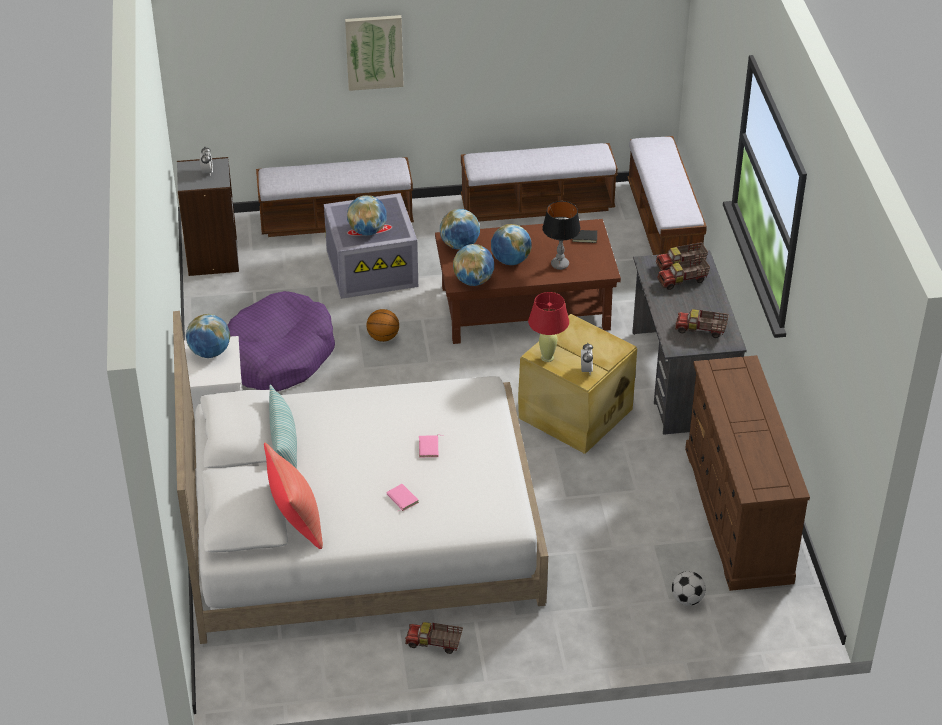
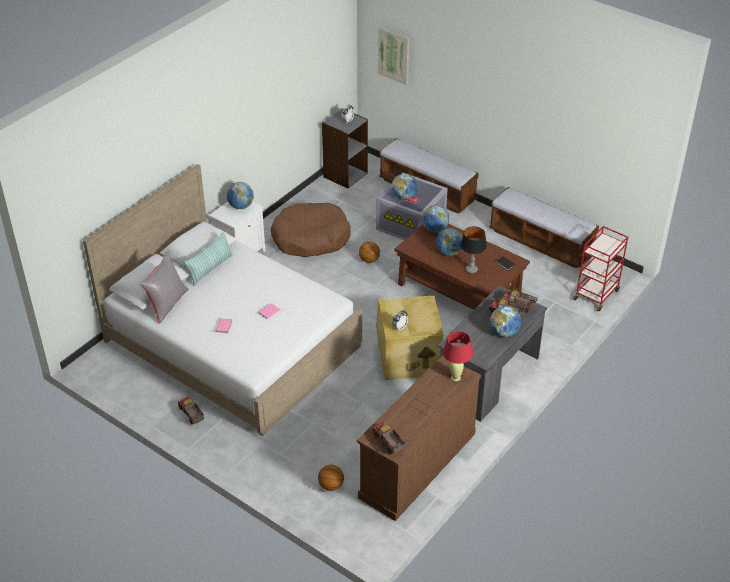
camera: 45 degrees right, 0 degrees up
(278, 355) = (310, 238): purple dog bed -> brown dog bed
(296, 521) = (167, 304): red pillow -> grey pillow
(374, 52) = (468, 94): picture -> picture (394, 55)
(473, 281) = (416, 251): globe -> globe (504, 332)
(547, 357) = (389, 309): red table lamp -> red table lamp (455, 378)
(663, 226) = (596, 294): bench -> red cart
(687, 599) = (331, 486): football -> basketball
(701, 330) = (477, 344): toy truck -> toy truck (388, 443)

